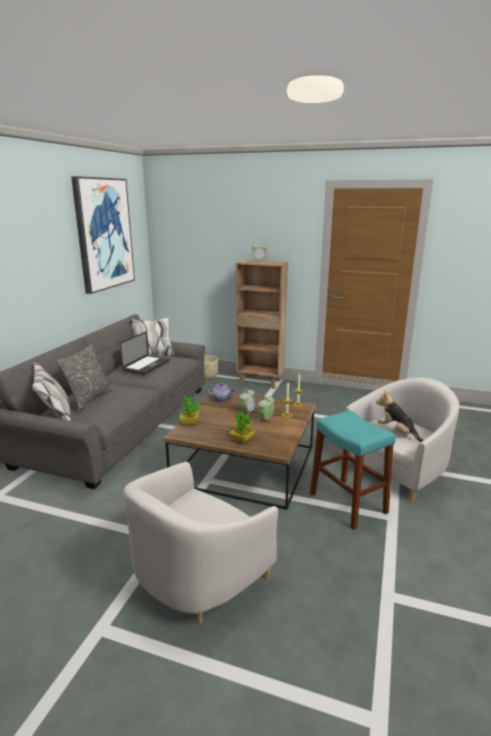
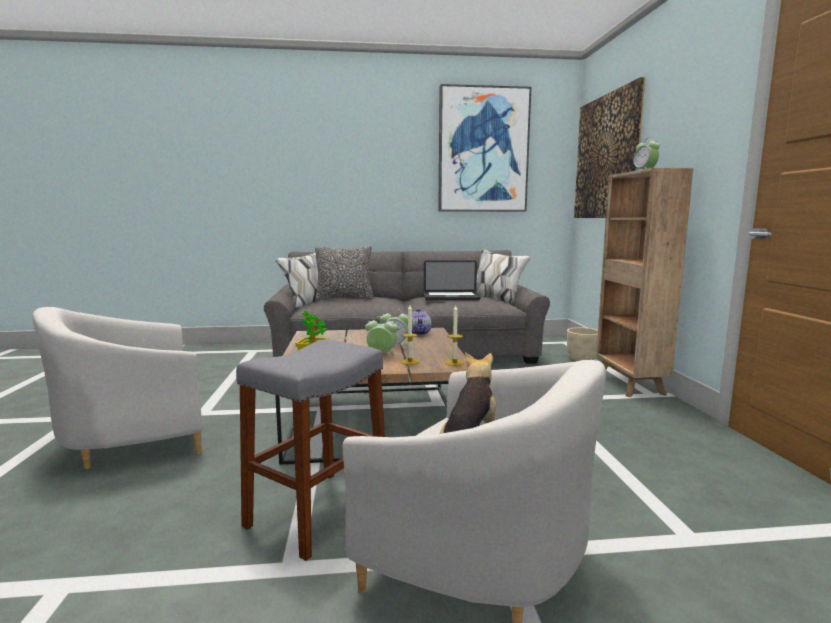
camera: 65 degrees right, 10 degrees down
(189, 422) = (340, 332): potted plant -> none
(192, 239) = (607, 157): none -> picture
(197, 577) = (136, 439): white armchair -> white armchair turned 45 degrees counterclockwise
(348, 503) = (318, 511): turquoise stool -> grey stool

